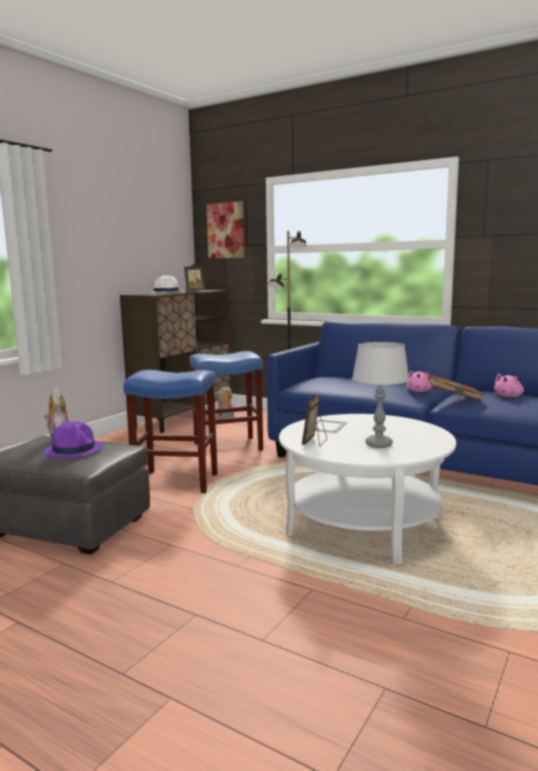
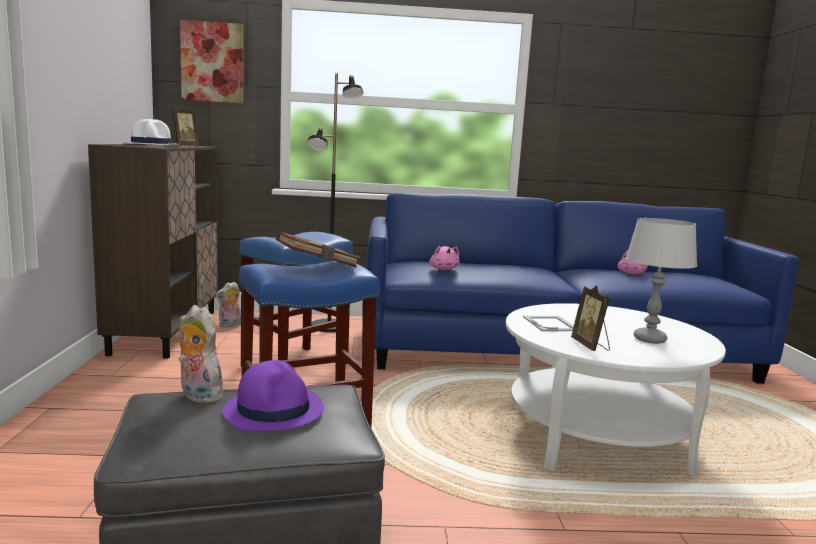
camera: 35 degrees left, 0 degrees up
(419, 391) = (543, 273): pink plush toy -> pink plush toy (443, 269)
(454, 398) = (597, 278): brown book -> brown book (317, 265)

